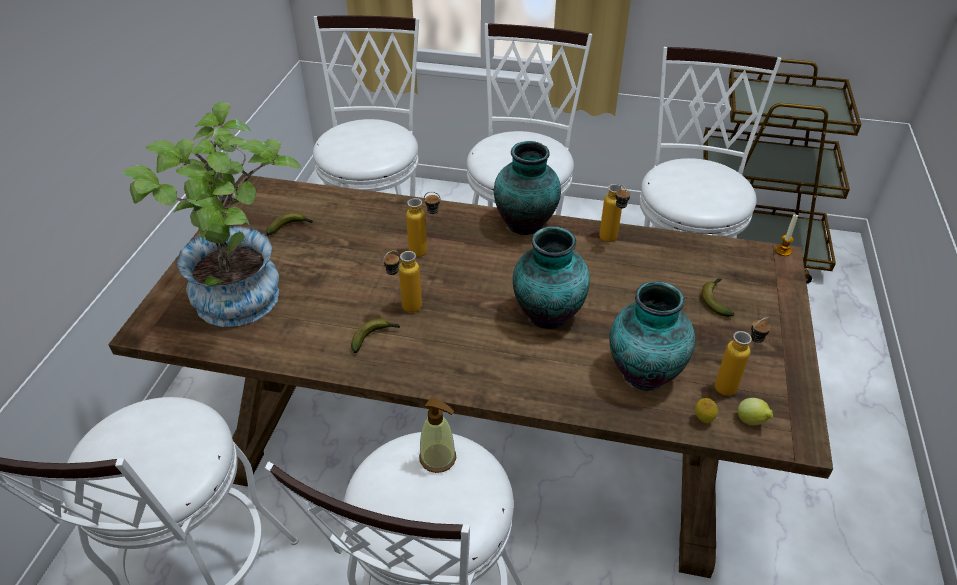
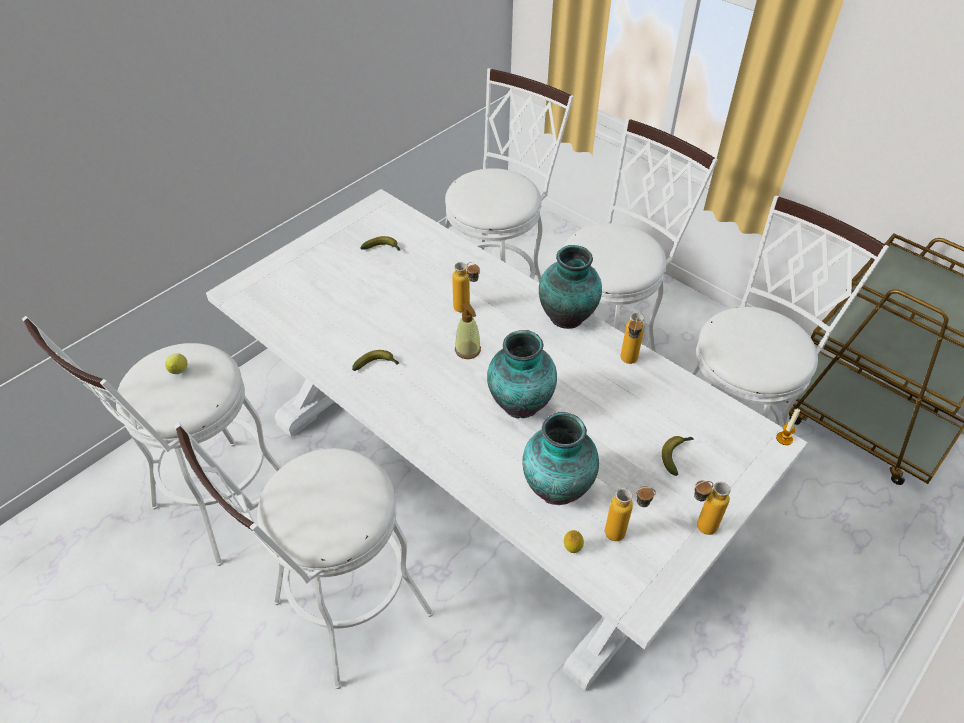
camera: 30 degrees right, 5 degrees up
(245, 304) = (309, 299): potted plant -> none
(405, 310) = (415, 352): bottle -> bottle (698, 527)
(438, 458) = (349, 476): soap dispenser -> soap dispenser (468, 350)
(479, 432) = (483, 478): brown dining table -> white dining table
(751, 422) = (612, 570): lemon -> lemon (179, 372)

